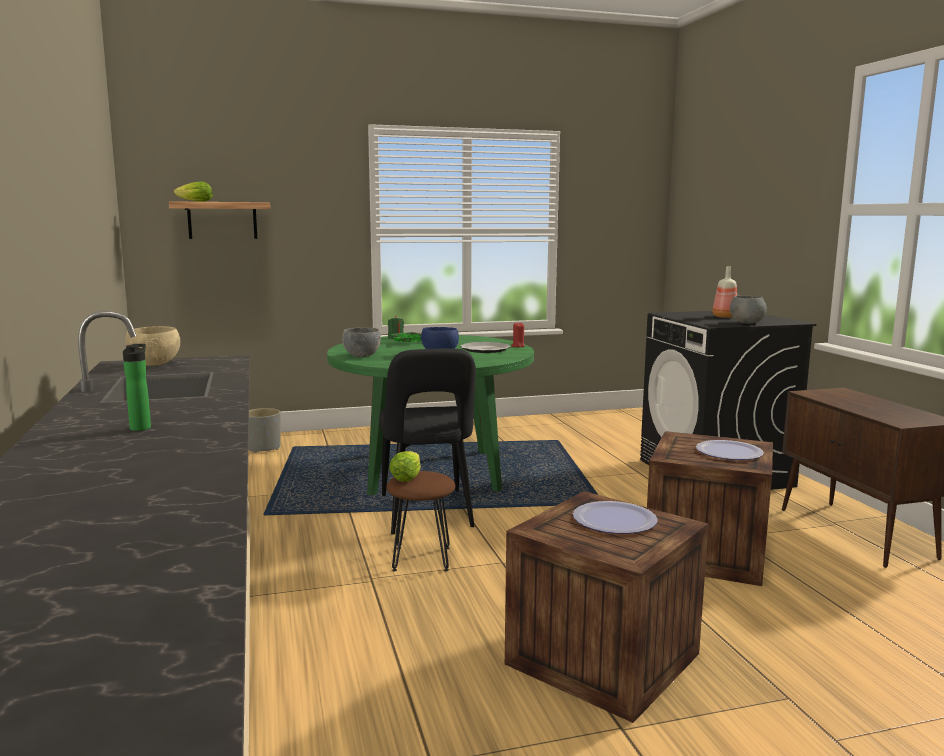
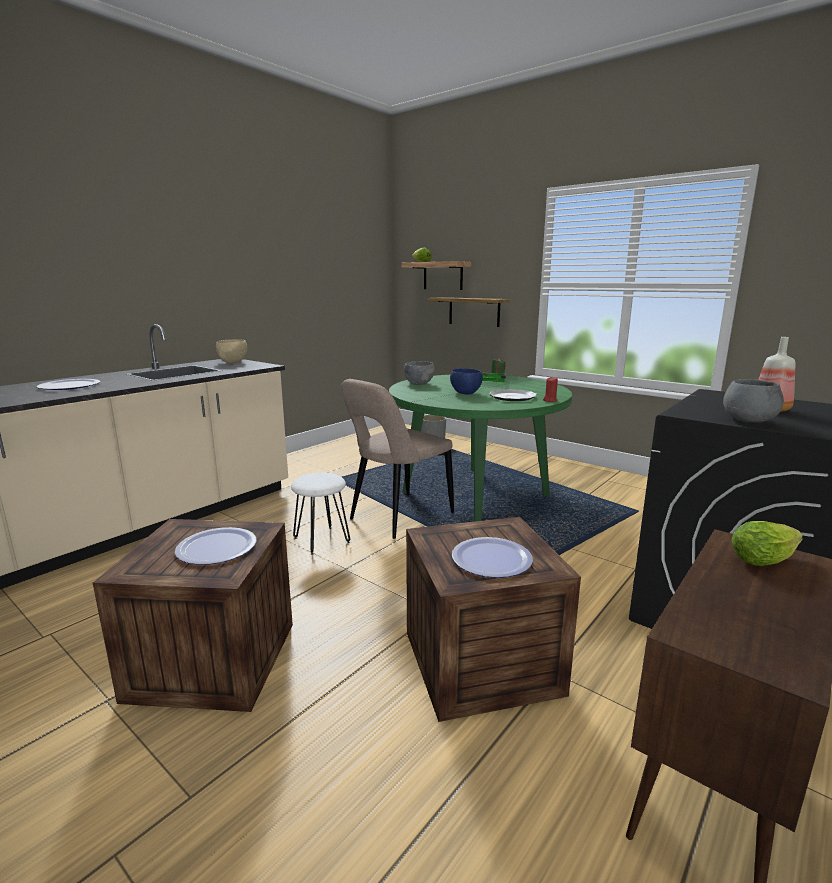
camera: 55 degrees right, 5 degrees up
(141, 427) = (69, 386): bottle -> plate
(279, 266) = (474, 311): none -> shelf
(408, 476) = (317, 475): lettuce -> lettuce (766, 558)
(421, 559) = (321, 540): brown stool -> white stool
(427, 514) = (398, 517): black chair -> beige chair

